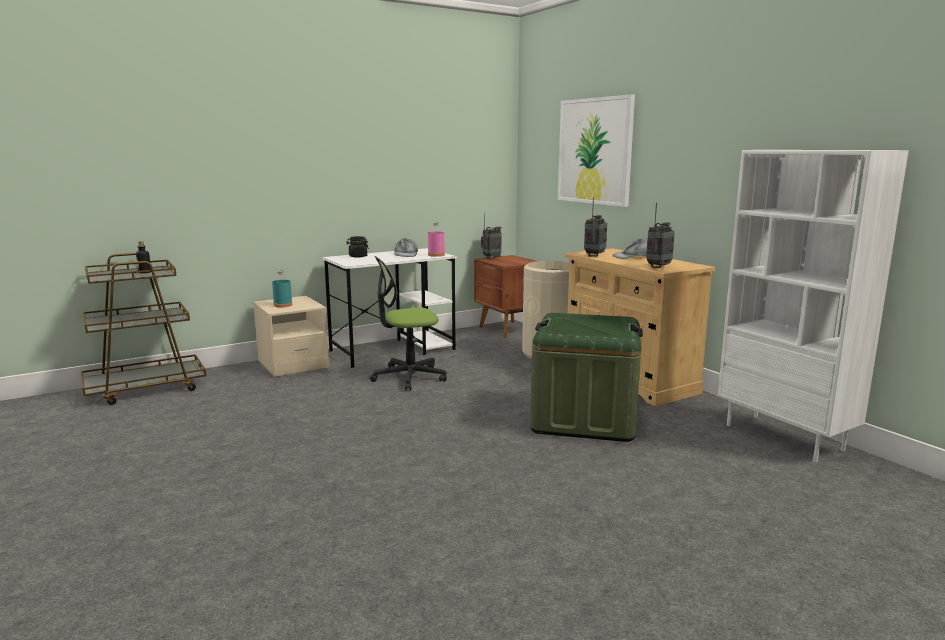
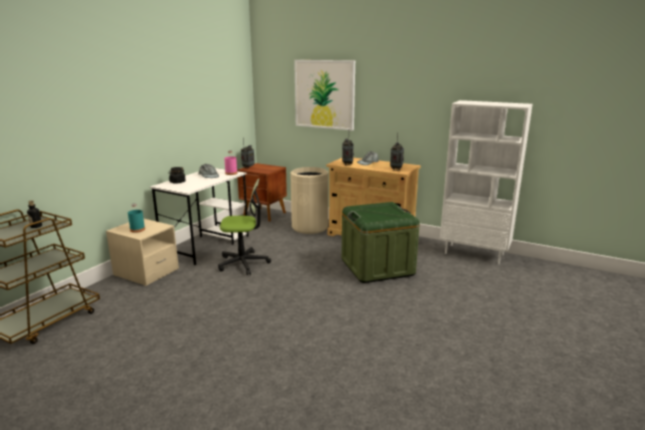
camera: 30 degrees left, 5 degrees up
(408, 377) = (243, 263): office chair -> office chair turned 135 degrees counterclockwise

